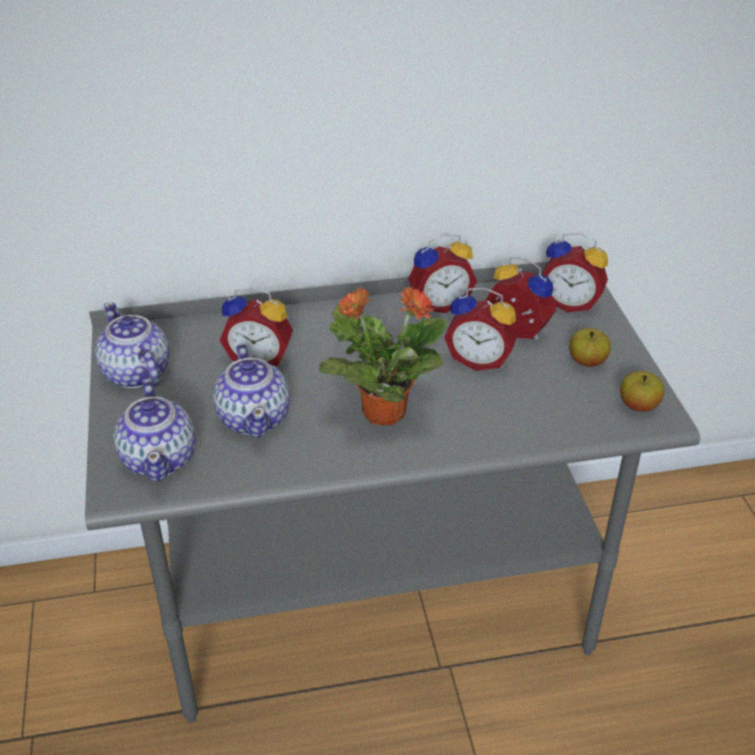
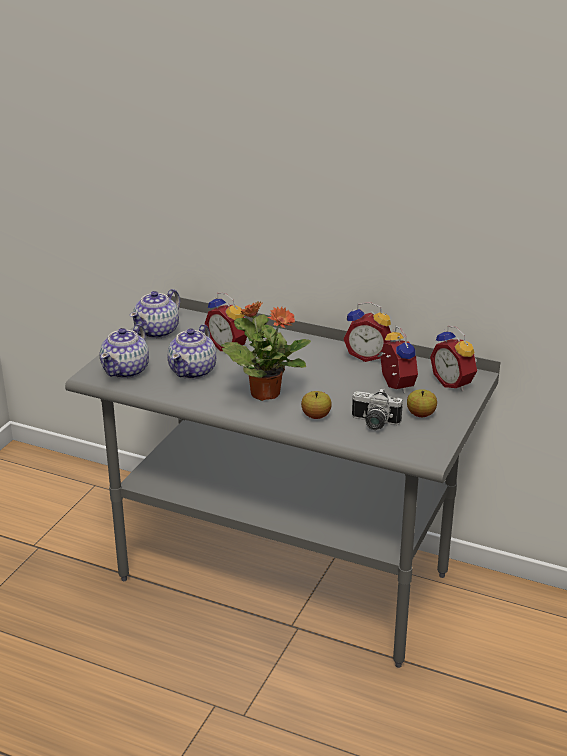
camera: 35 degrees right, 10 degrees down
(136, 374) = (157, 331): teapot -> teapot turned 150 degrees counterclockwise
(480, 359) = (354, 390): alarm clock -> none
(555, 398) = (374, 424): none -> camera
(638, 405) = (422, 446): apple -> apple (316, 416)

